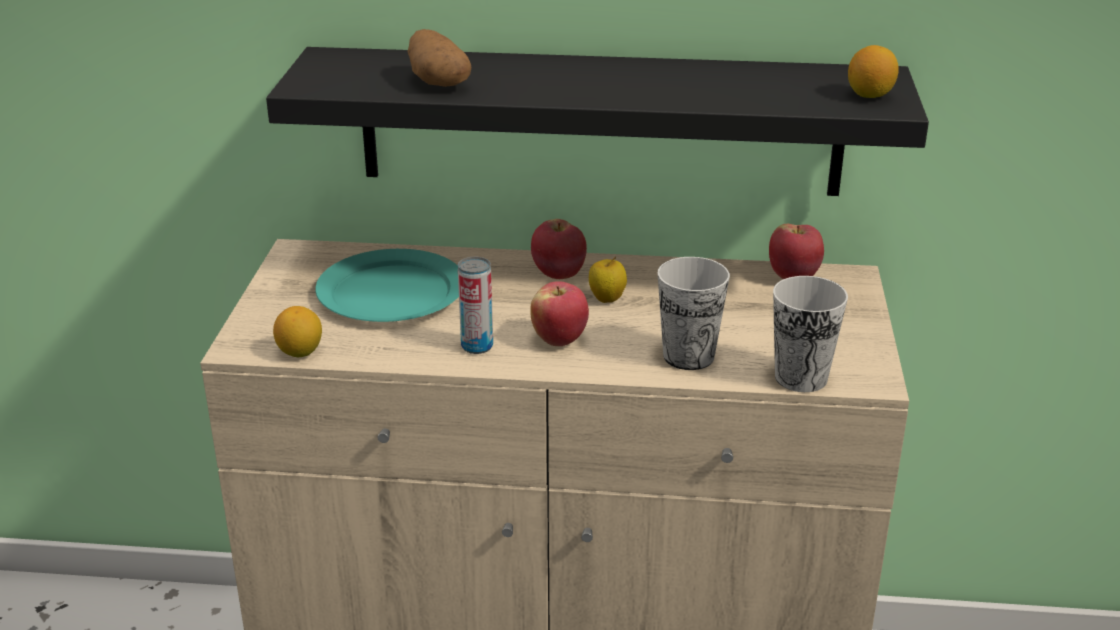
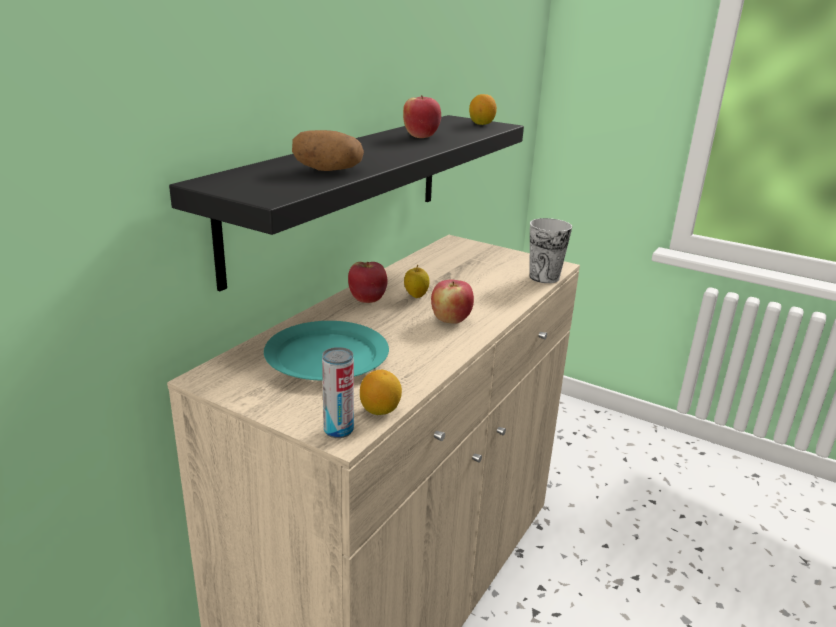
camera: 65 degrees left, 5 degrees down
(477, 346) = (435, 345): can -> can (338, 430)
(688, 356) = (501, 294): cup -> none
(794, 277) = (441, 251): apple -> apple (421, 136)

